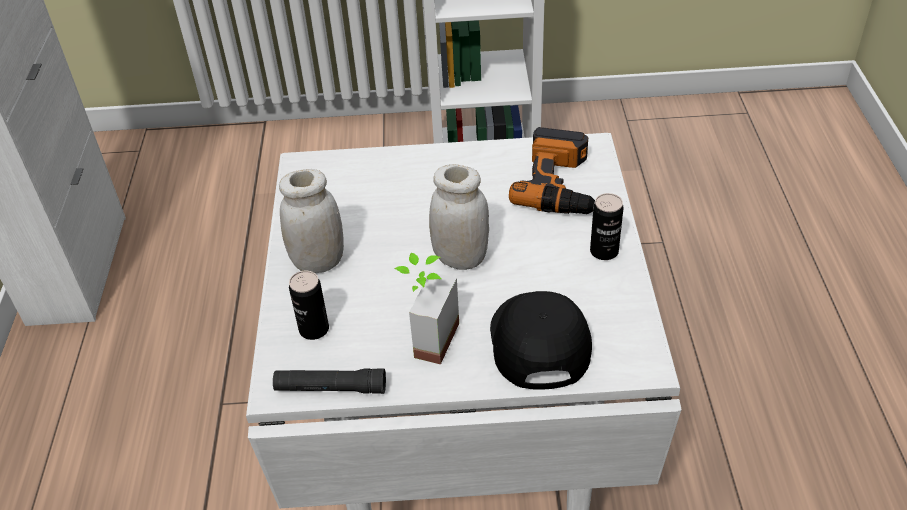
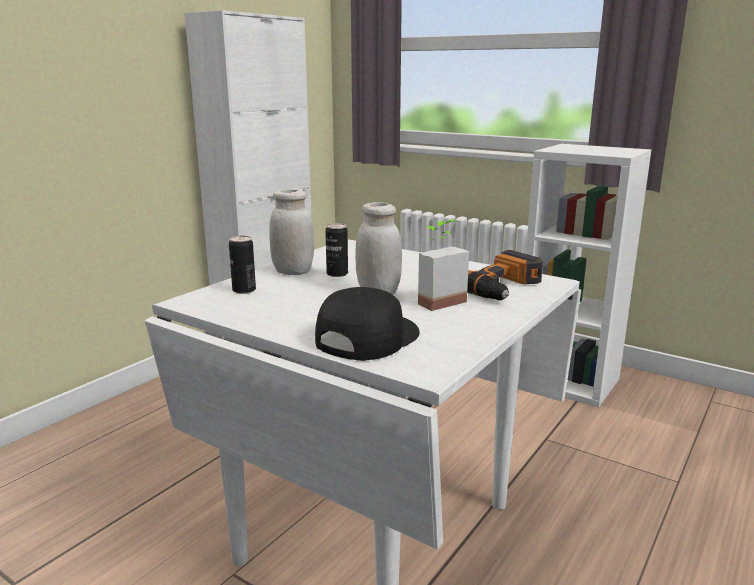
camera: 35 degrees right, 25 degrees down
(330, 388) = (210, 310): black flashlight -> none
(425, 337) = (298, 312): potted plant -> potted plant (436, 300)
(604, 251) = (486, 319): can -> can (337, 274)

